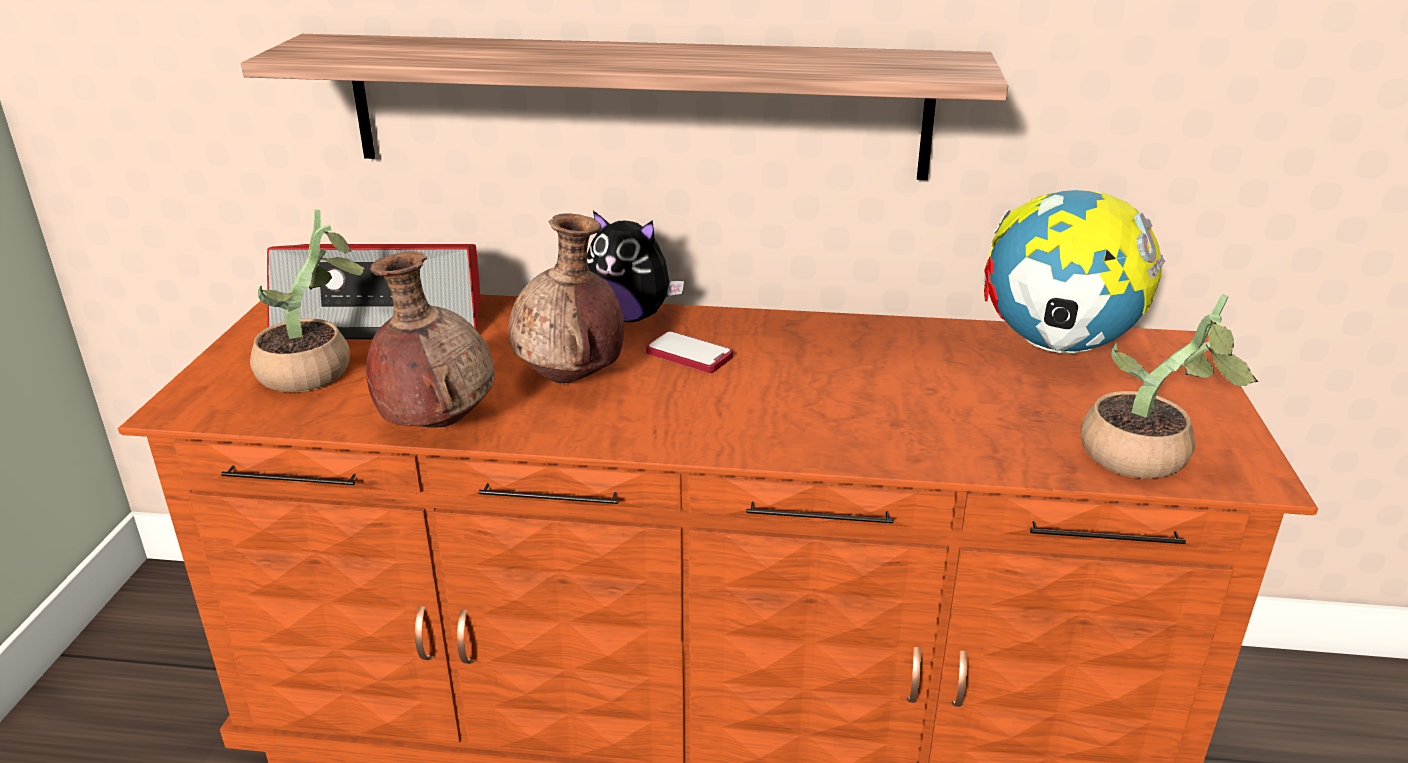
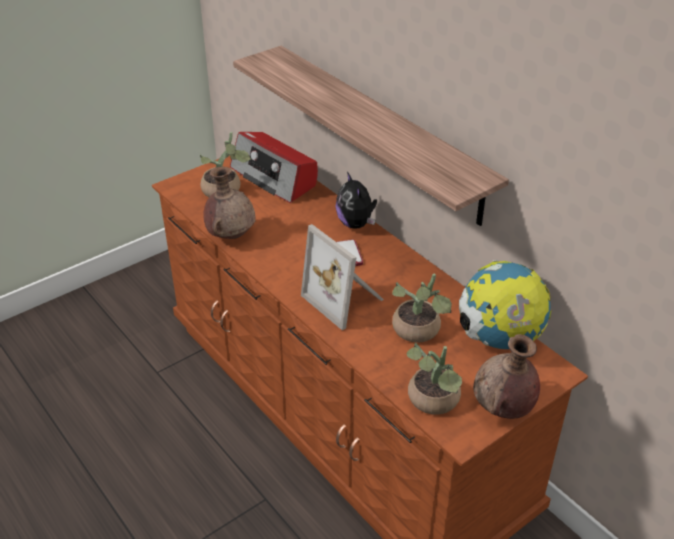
camera: 45 degrees right, 10 degrees up
(571, 379) = (294, 241): brown vase -> brown vase (502, 408)
(790, 408) = (345, 299): none -> picture frame
(962, 393) = (418, 332): none -> potted plant

